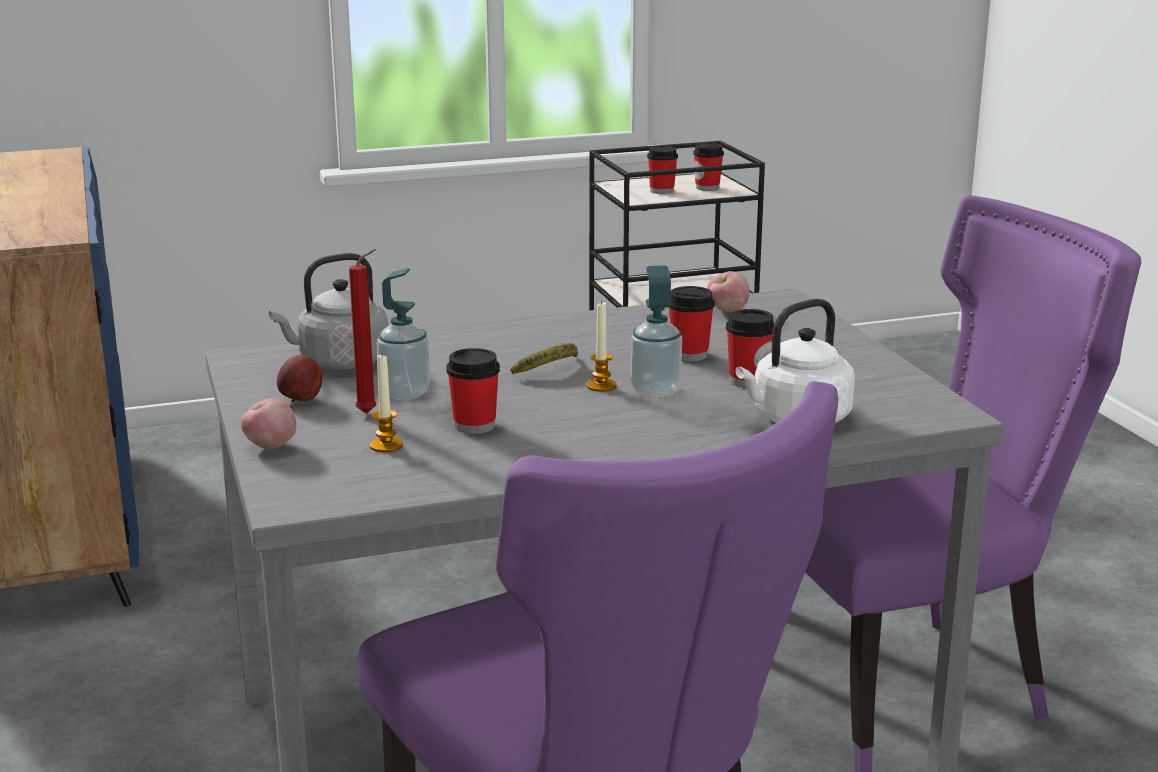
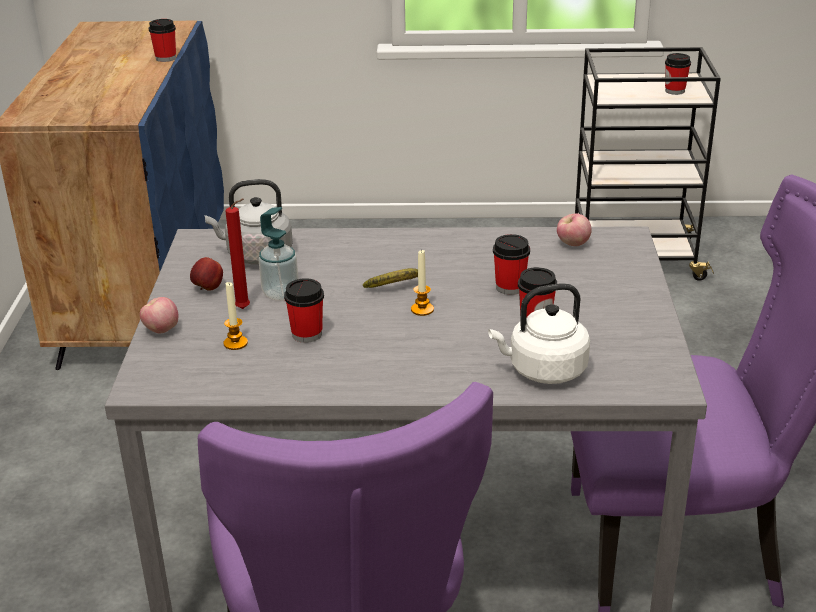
camera: 20 degrees right, 10 degrees up
(655, 391) = (458, 322): soap dispenser -> none
(661, 191) = (634, 90): cup -> cup (166, 58)

